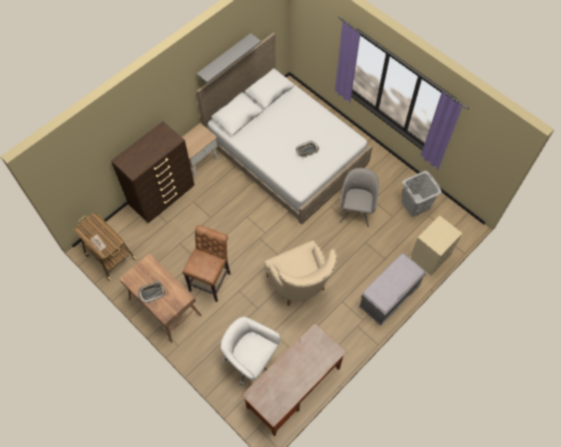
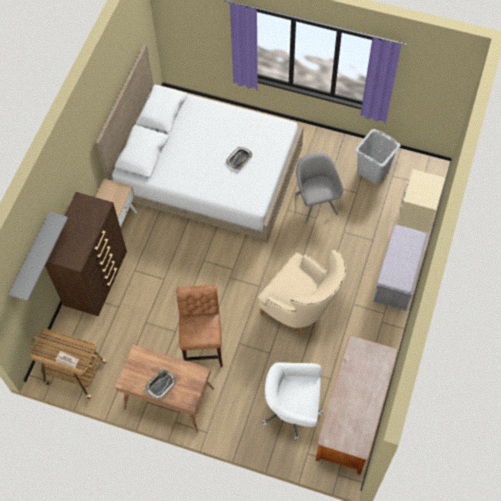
camera: 25 degrees left, 0 degrees up
(224, 58) = (110, 93): grey shelf -> grey shelf (31, 256)

